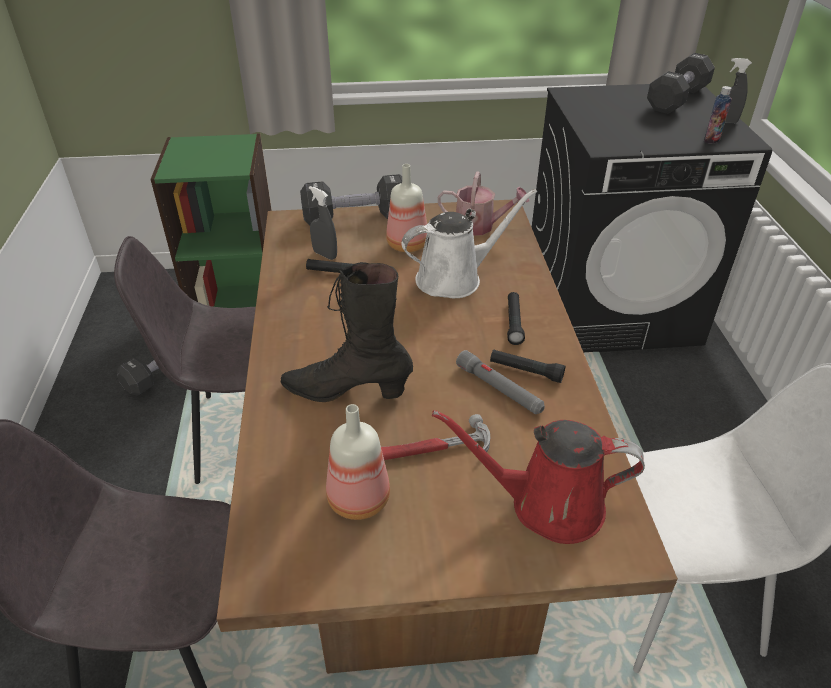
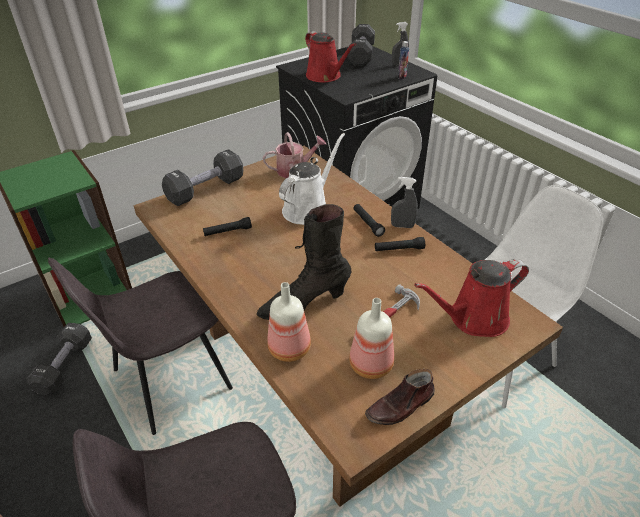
camera: 30 degrees left, 0 degrees up
(325, 255) = (207, 222): grey spray bottle -> grey spray bottle (402, 226)
(348, 567) = (400, 406): none -> brown shoe
(408, 244) = (259, 196): bottle -> bottle (290, 347)
(499, 389) = (393, 265): grey flashlight -> none
(600, 115) = (325, 76): none -> red watering can

